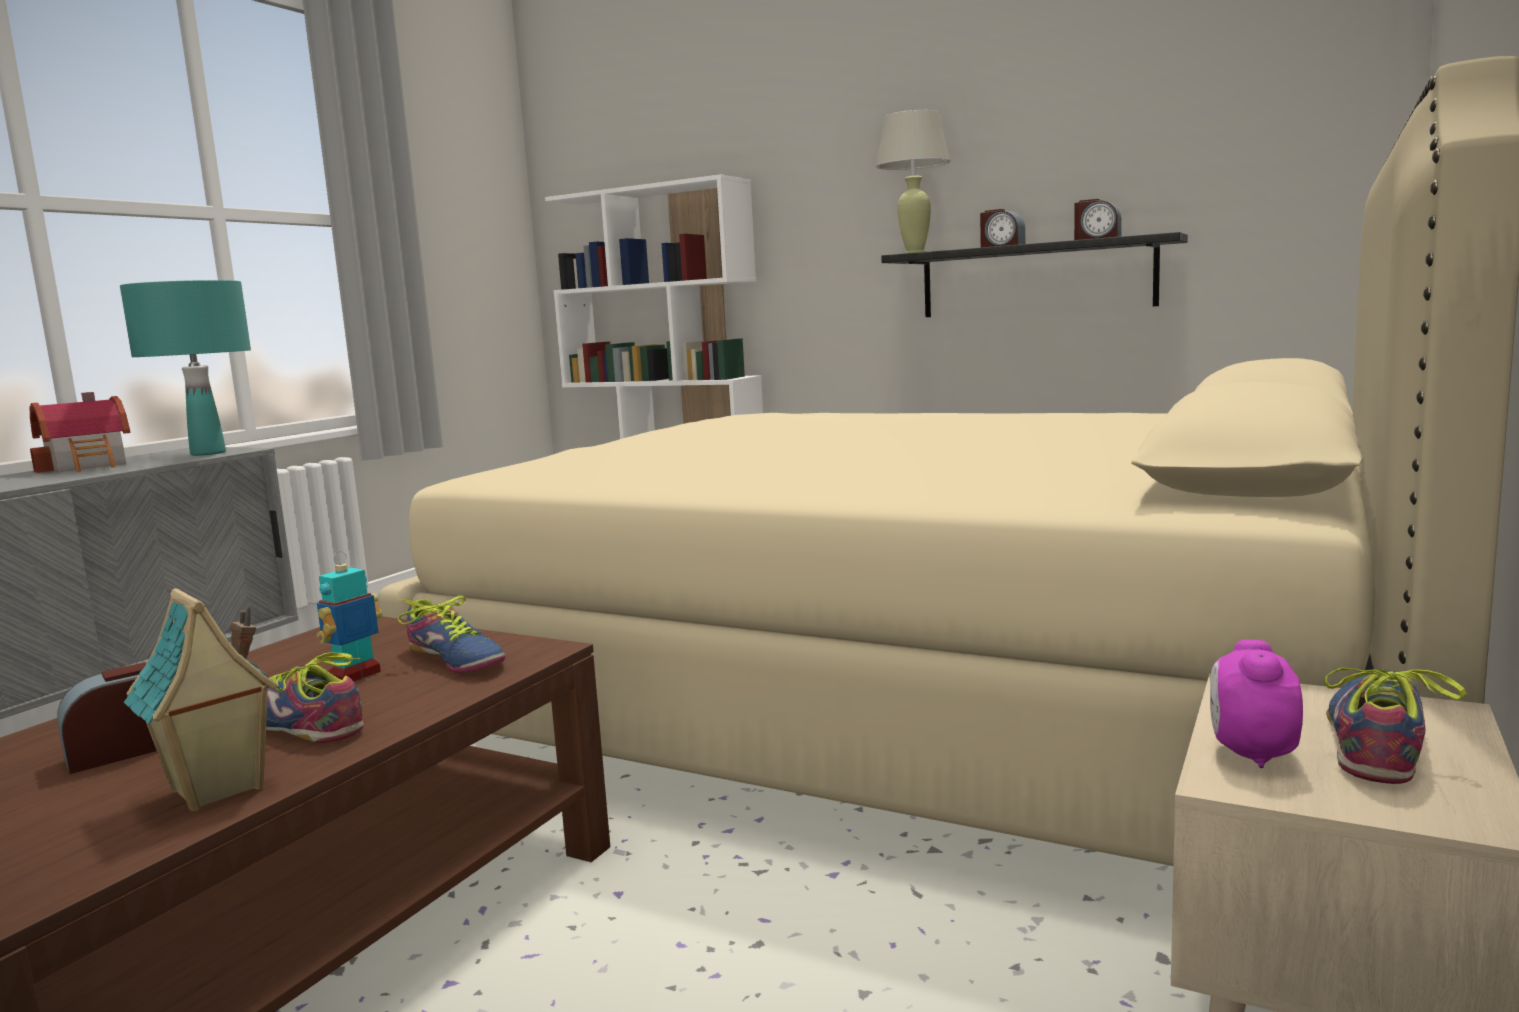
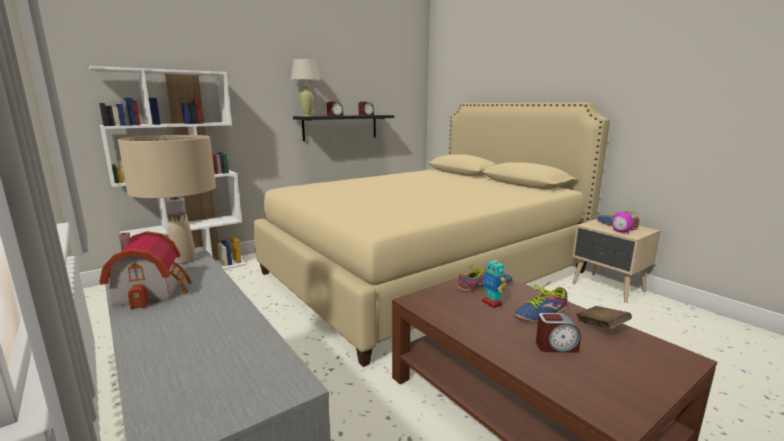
camera: 65 degrees left, 5 degrees up
(120, 752) = (556, 346): alarm clock -> alarm clock turned 75 degrees counterclockwise
(207, 453) = (183, 260): turquoise table lamp -> beige table lamp
(217, 791) = (601, 327): toy house -> brown book

